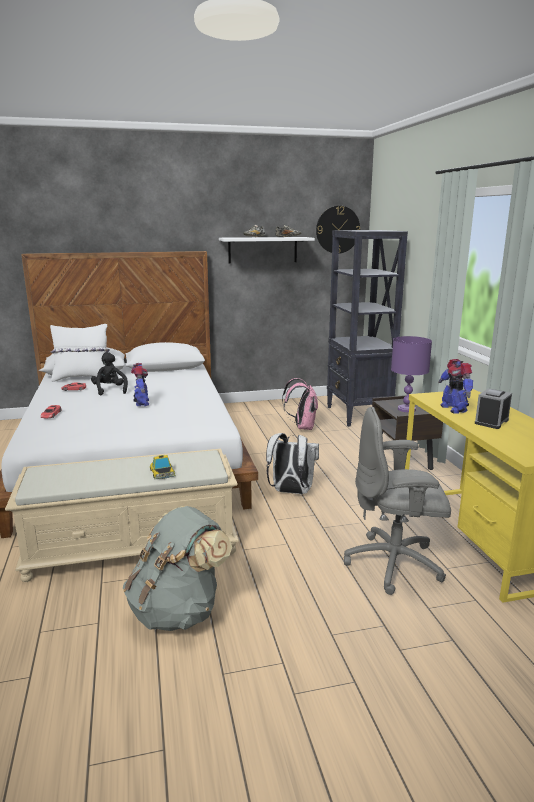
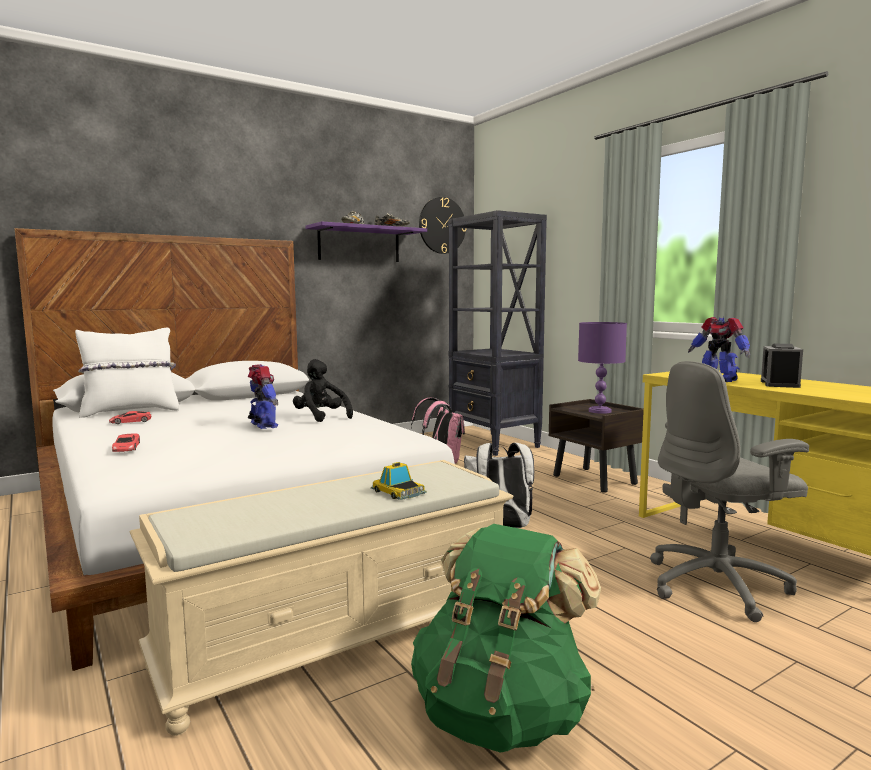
camera: 20 degrees left, 10 degrees down
(110, 390) = (195, 418): black plush toy -> black plush toy (321, 417)
(178, 611) = (501, 714): grey backpack -> green backpack
(262, 250) = (359, 244): white shelf -> purple shelf

